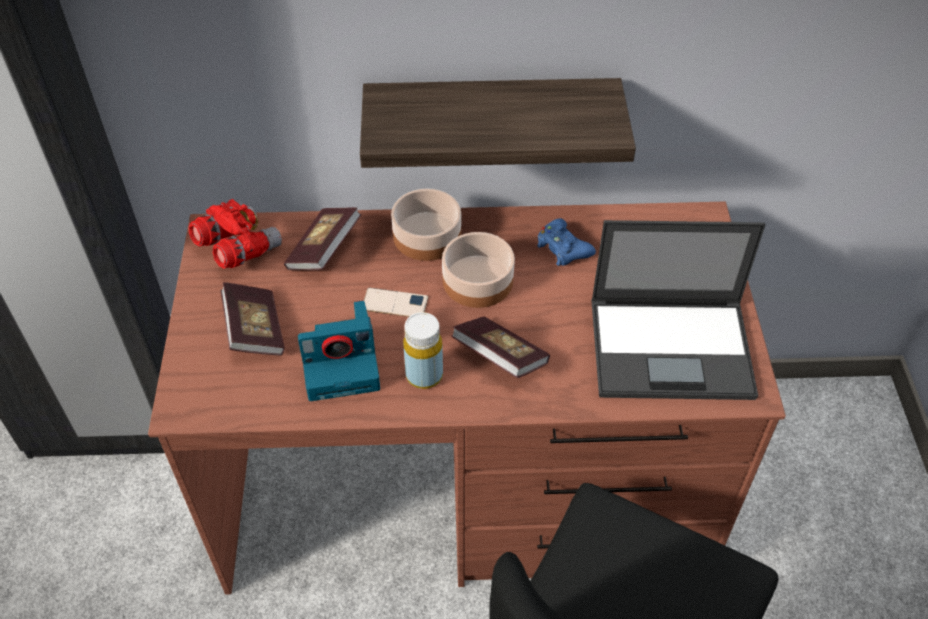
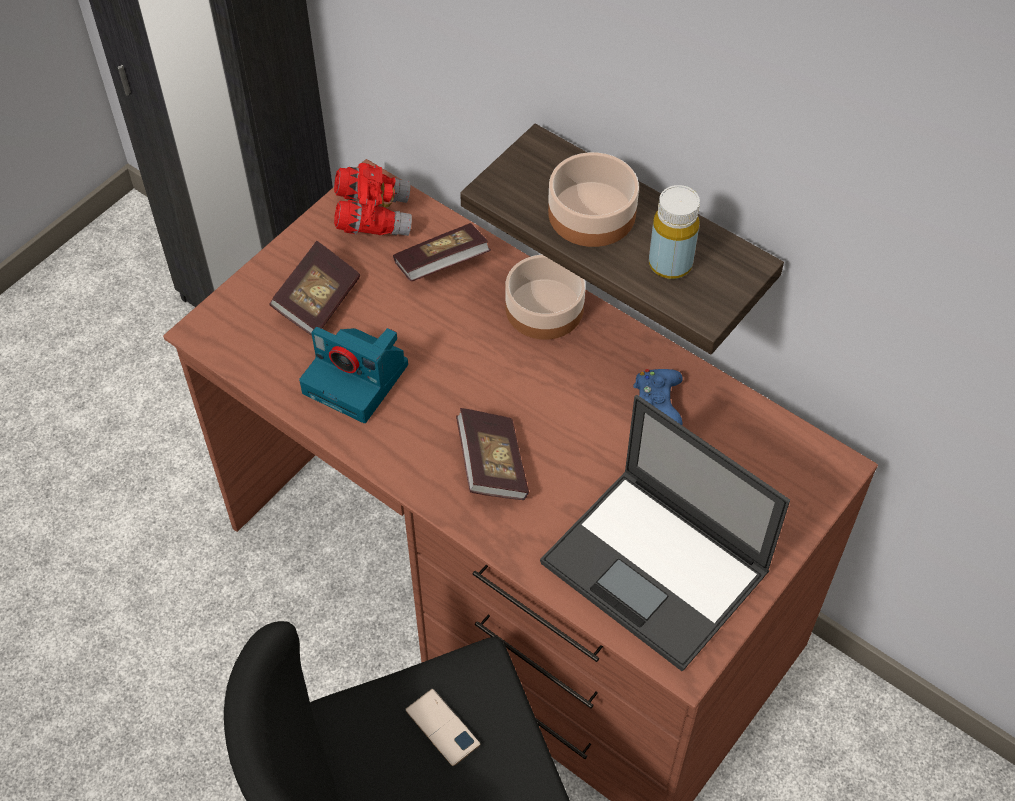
camera: 40 degrees right, 5 degrees up
(395, 303) = (453, 354): phone -> phone (442, 727)
(424, 375) = (413, 436): yellow bottle -> yellow bottle (670, 264)
(476, 280) = (545, 381): bowl -> bowl (591, 212)

